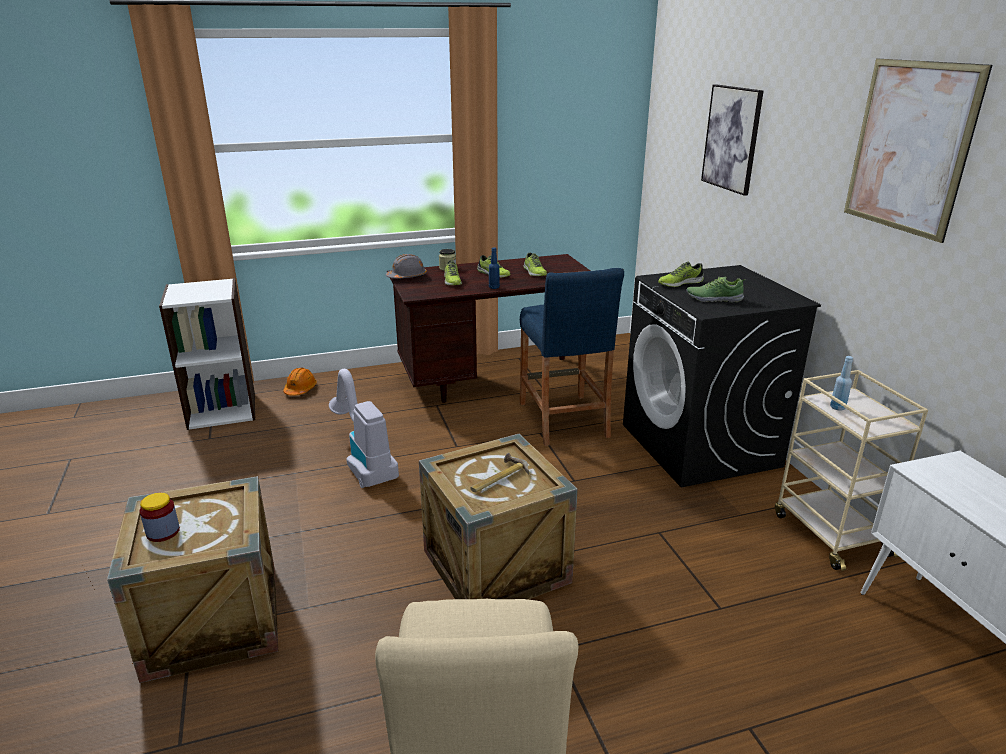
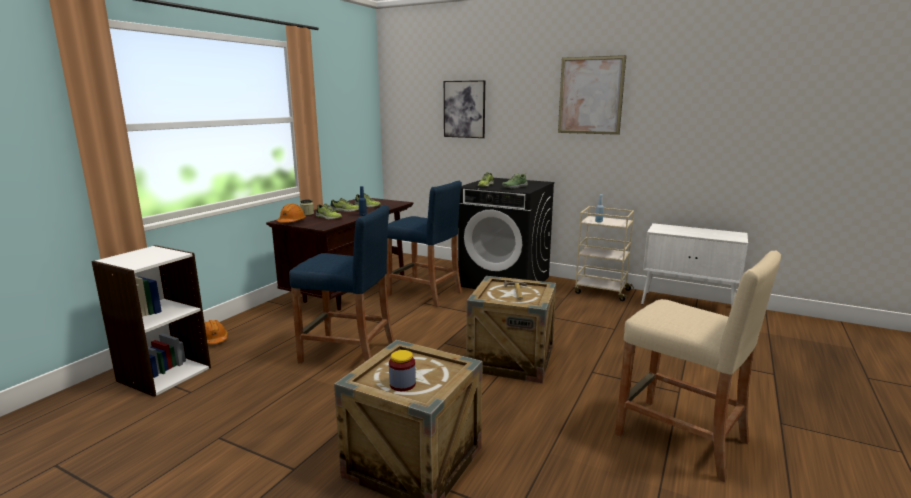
camera: 45 degrees left, 10 degrees down
(364, 462) = (348, 353): vacuum cleaner -> blue stool
(407, 277) = (291, 222): grey hard hat -> orange hard hat

